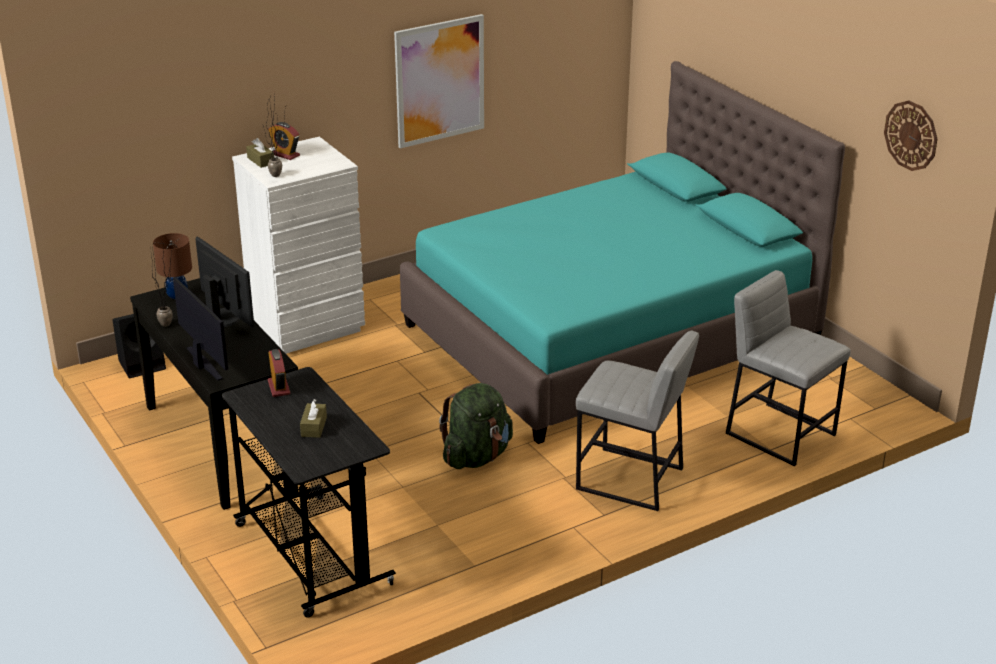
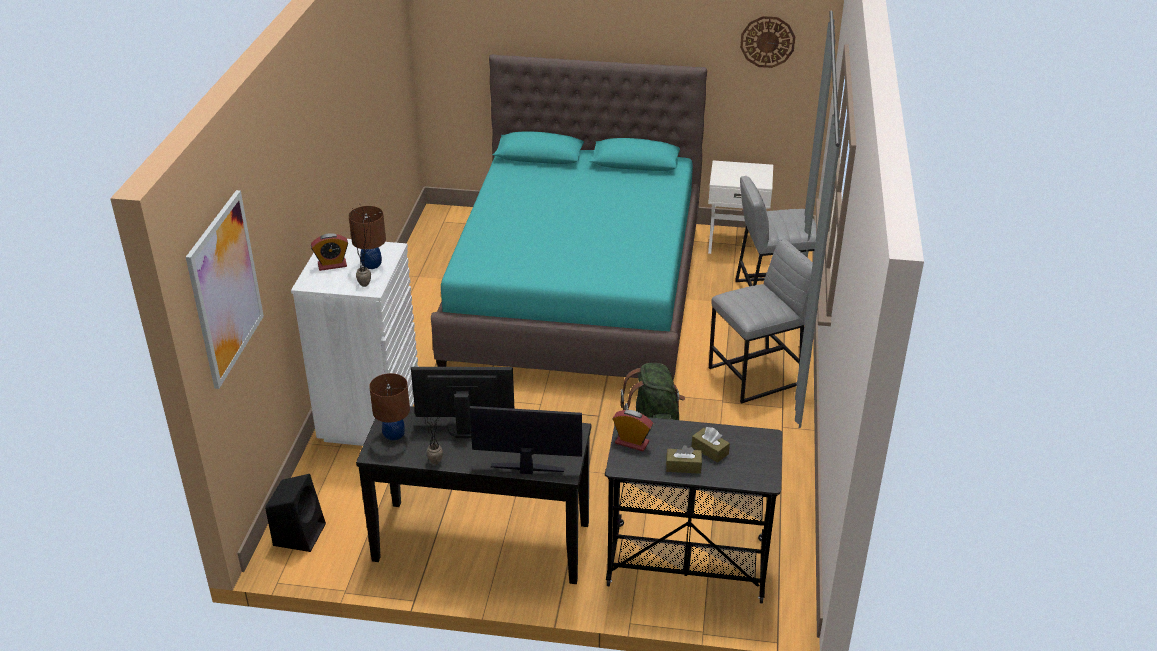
camera: 50 degrees left, 5 degrees up
(261, 161) = (324, 280): brown tissue box -> brown tissue box (683, 466)
(306, 167) = (371, 265): none -> brown table lamp
(439, 81) = (355, 143): picture -> picture (225, 288)
(836, 376) = (736, 242): none -> white nightstand

